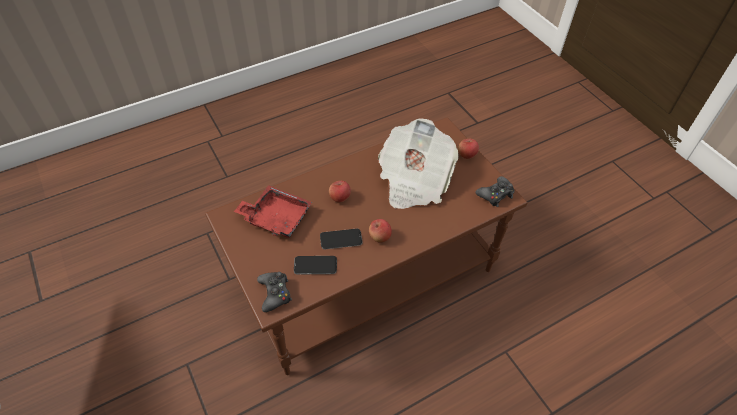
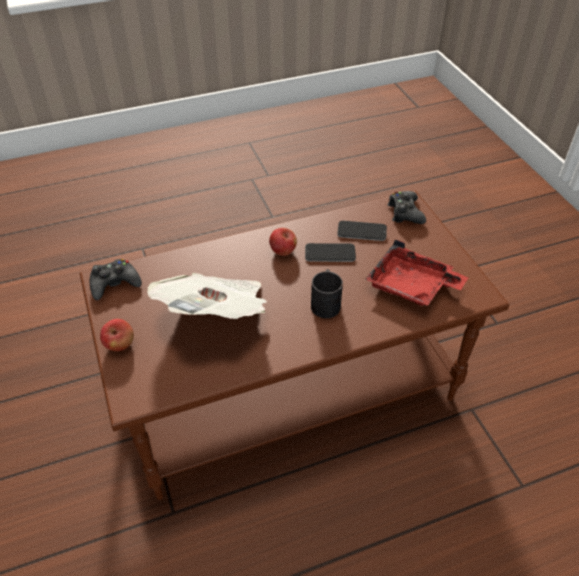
camera: 170 degrees left, 5 degrees down
(340, 198) = (326, 302): apple -> black mug

